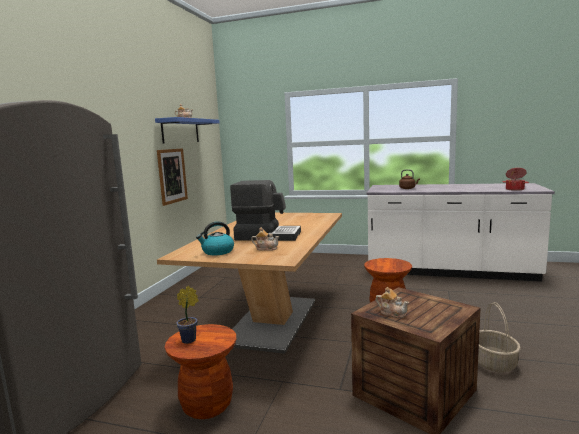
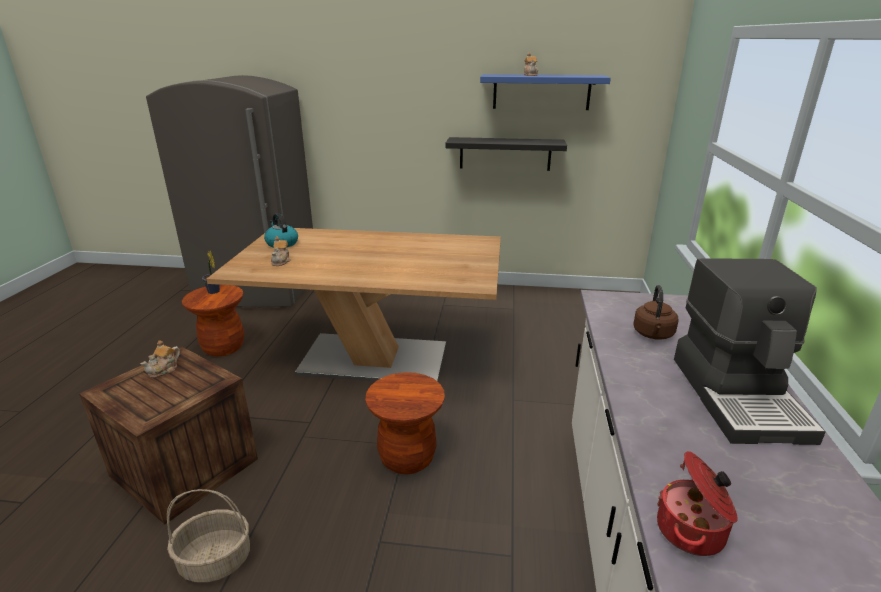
camera: 80 degrees right, 15 degrees up
(172, 176) = (505, 154): picture -> black shelf
(267, 236) = (341, 257): coffee machine -> coffee machine (739, 396)

